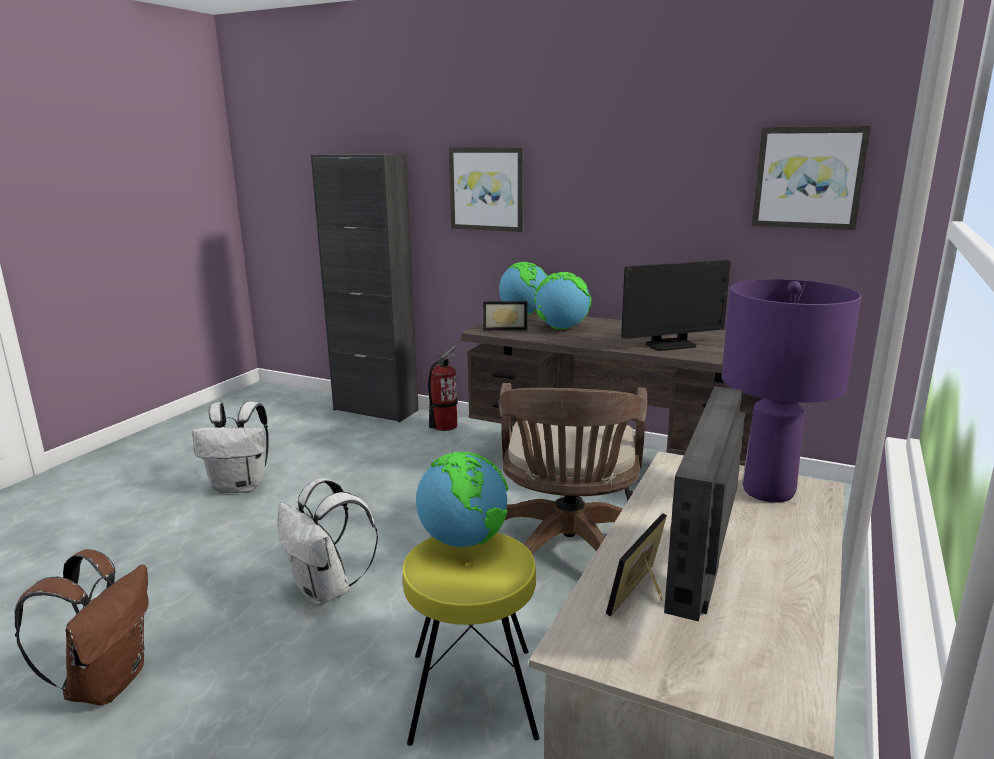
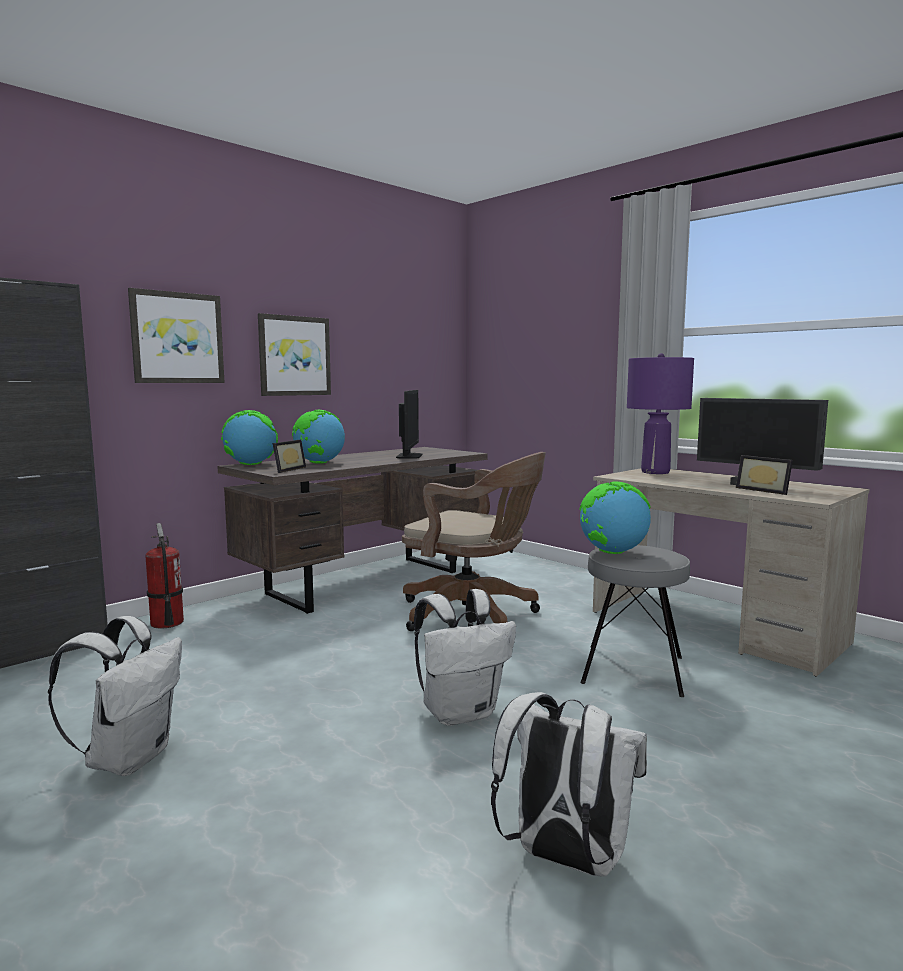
camera: 70 degrees left, 10 degrees down
(107, 682) = (564, 858): brown backpack -> white backpack
(471, 693) = (632, 670): yellow stool -> grey stool
(808, 177) = (421, 336): picture -> picture (294, 356)

